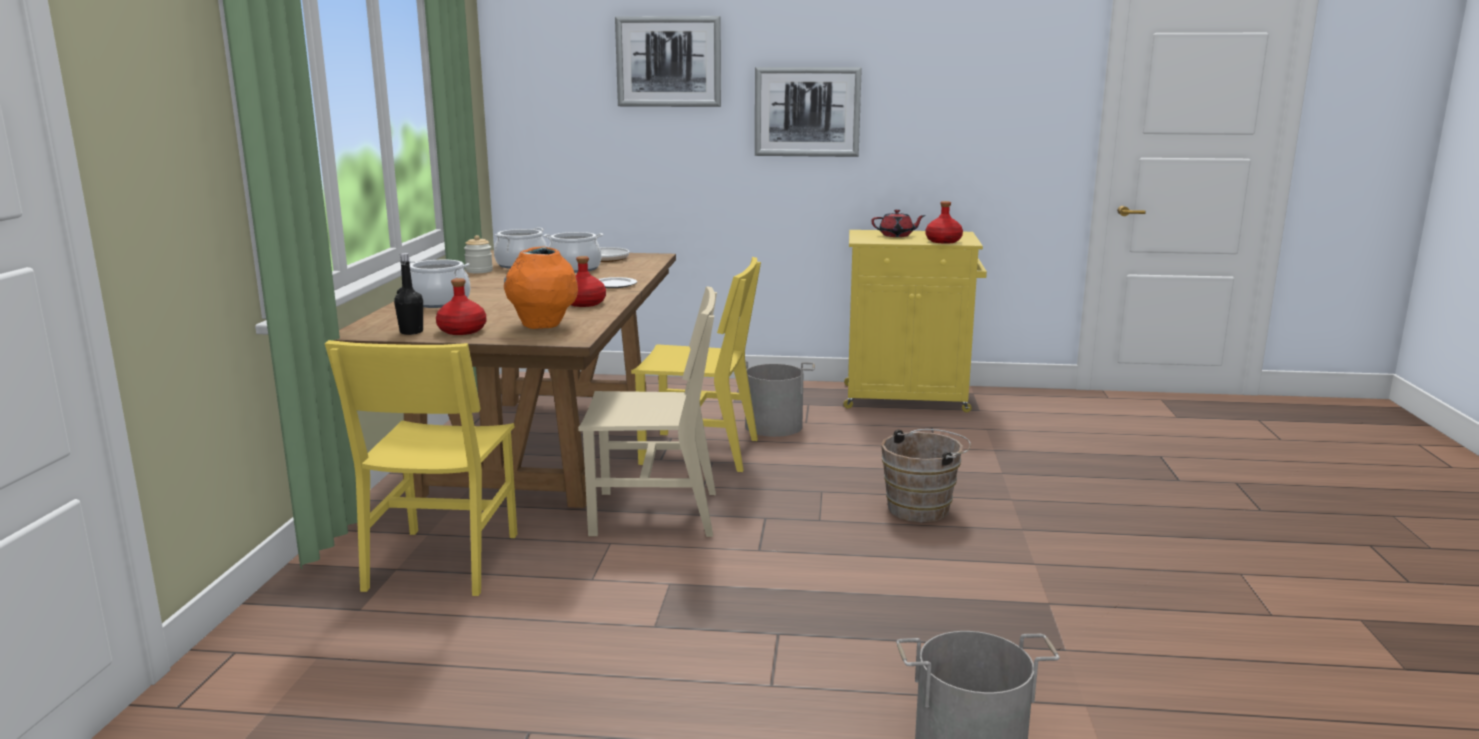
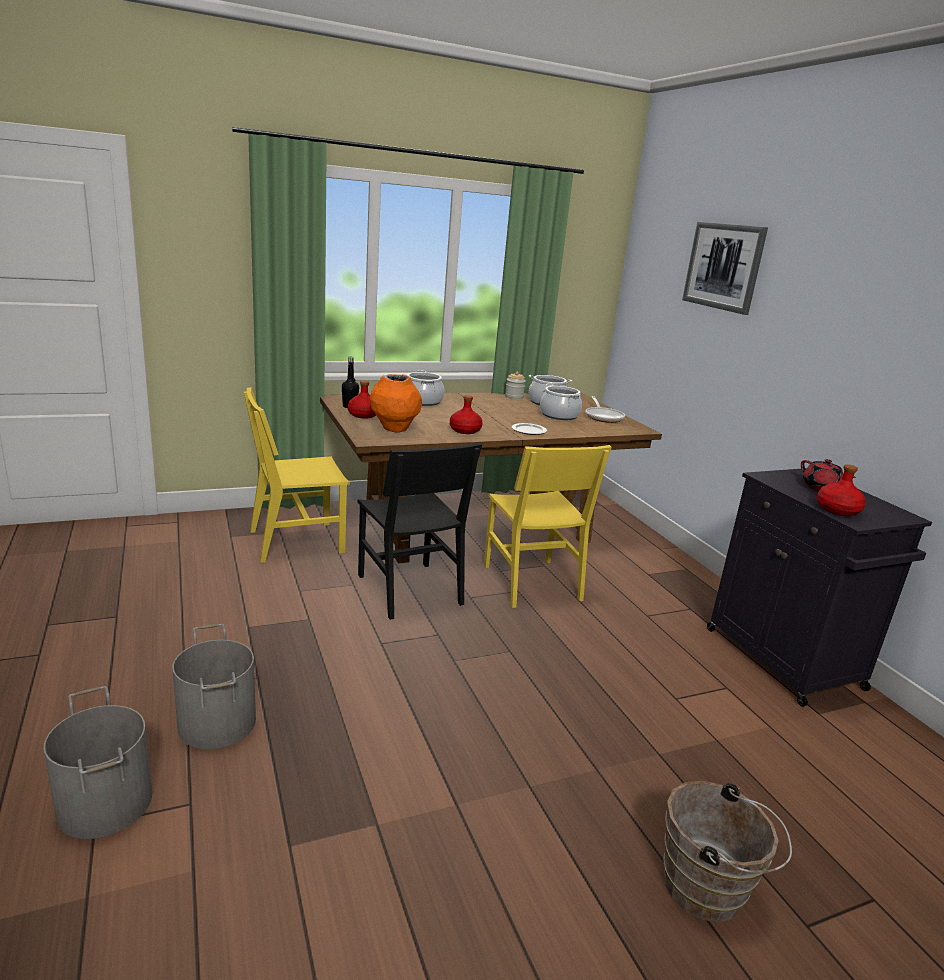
camera: 60 degrees right, 5 degrees up
(655, 513) = (409, 589): beige chair -> black chair
(773, 426) = (619, 602): grey bucket -> grey bucket (218, 722)
(807, 112) = (812, 335): picture -> none
(908, 398) = (785, 660): yellow cabinet -> black cabinet
(923, 508) = (523, 712): brown bucket -> brown bucket (709, 890)

